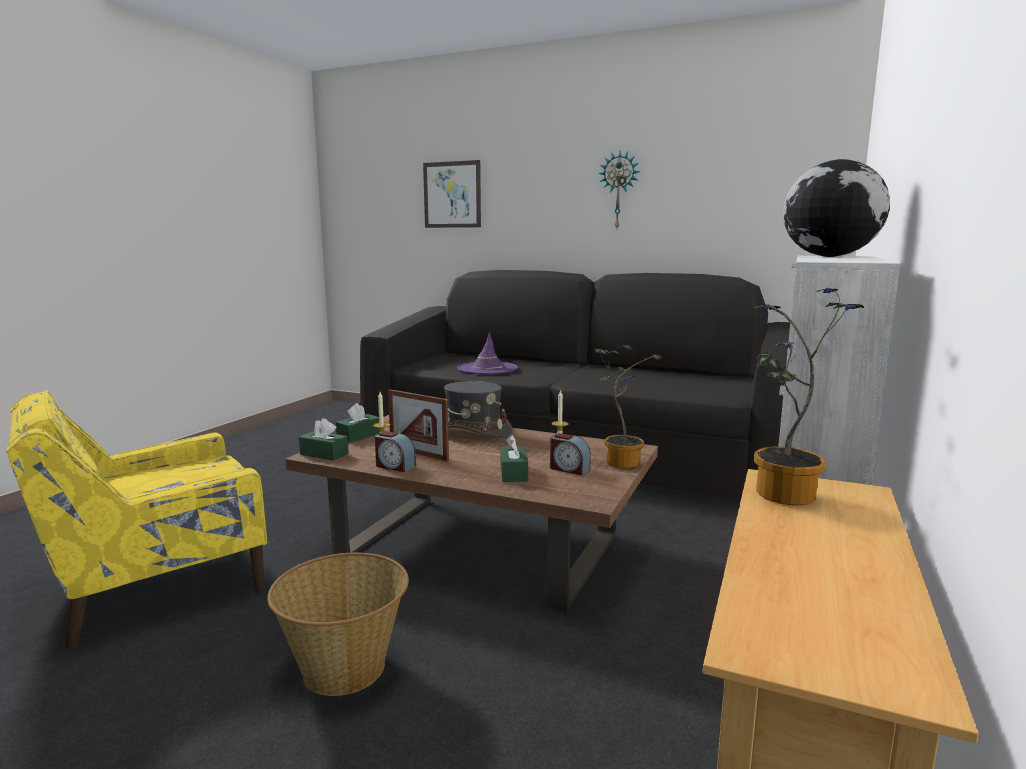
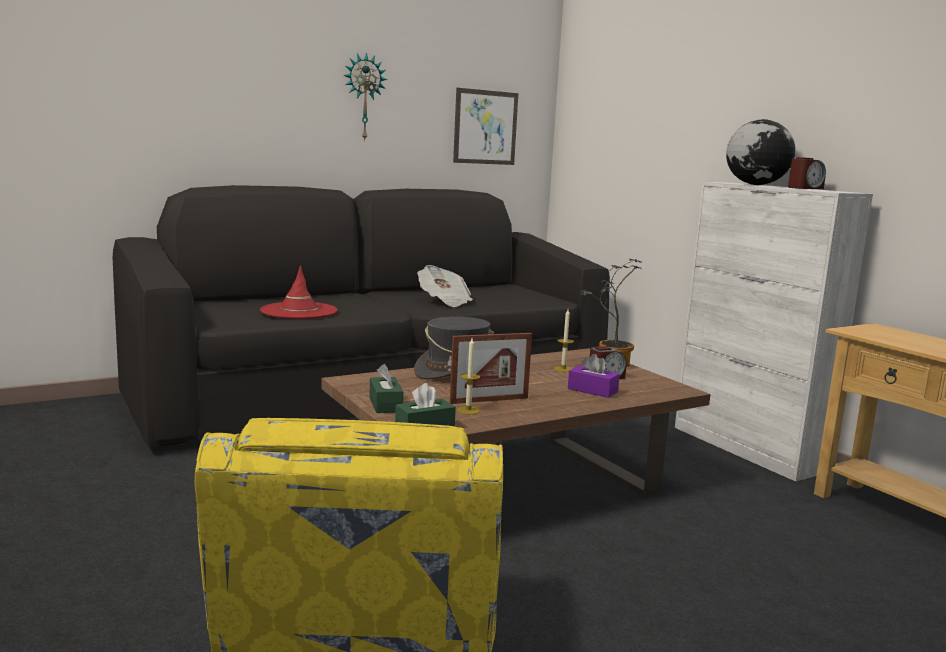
camera: 55 degrees left, 0 degrees up
(345, 669) = (666, 594): basket -> none
(394, 466) = (512, 414): alarm clock -> alarm clock (805, 188)
(452, 195) = (138, 77): picture -> picture (485, 127)
(487, 368) = (299, 311): purple hat -> red hat
(513, 473) = (592, 390): green tissue box -> purple tissue box
(620, 380) = (444, 301): none -> newspaper
(781, 497) = (880, 336): potted plant -> none

